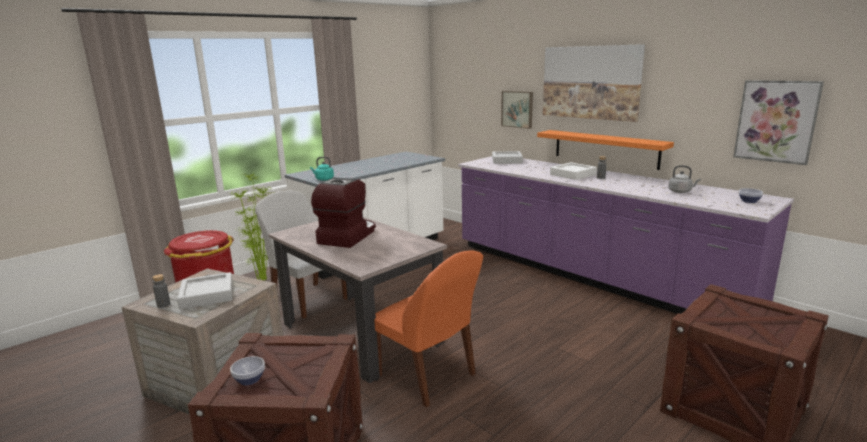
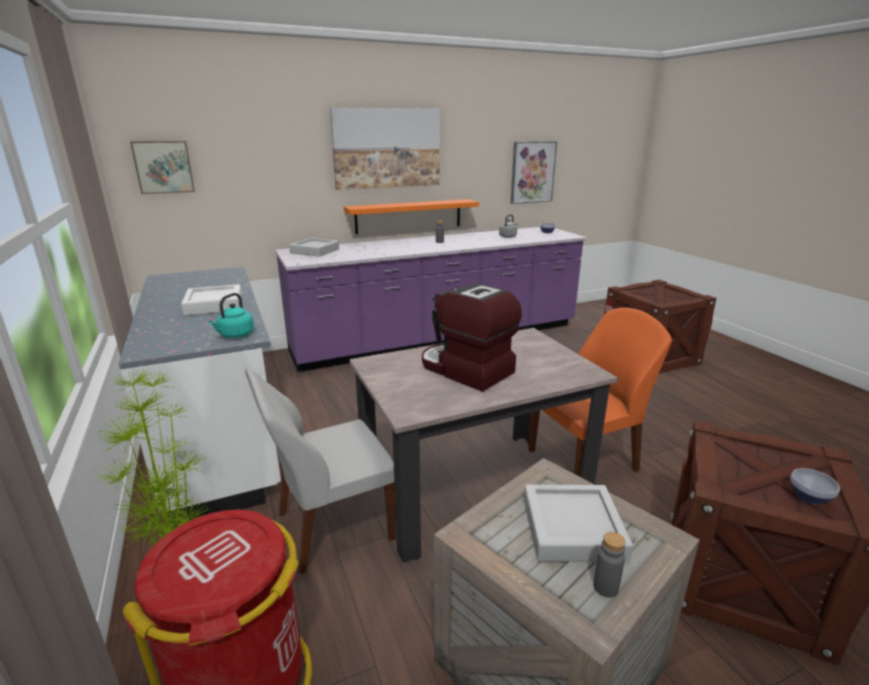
camera: 70 degrees left, 5 degrees up
(517, 109) = (294, 186): picture -> picture (163, 167)
(573, 174) = (415, 245): white tray -> white tray (214, 305)

